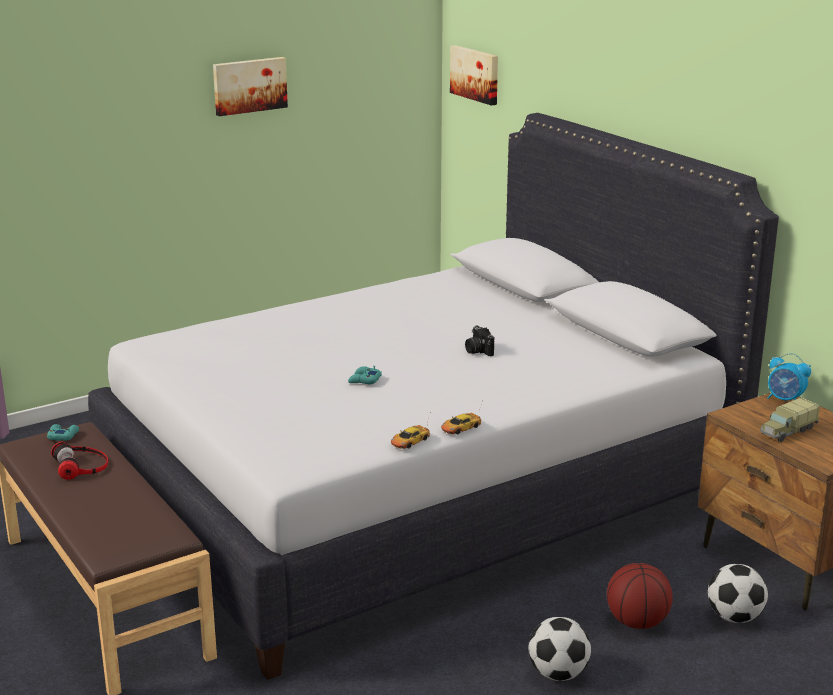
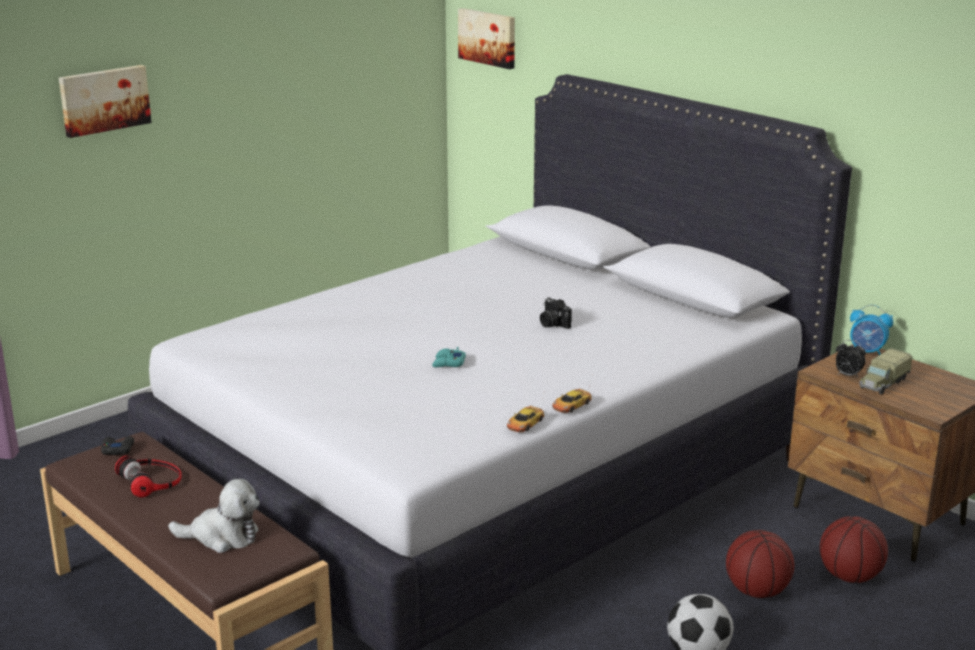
camera: 10 degrees left, 0 degrees up
(63, 436) = (117, 449): turquoise game controller -> black game controller
(123, 520) = (222, 536): none -> plush toy
(249, 85) = (257, 56): picture -> picture (104, 100)
(734, 617) = (849, 576): football -> basketball
(755, 421) = (847, 375): none -> alarm clock

